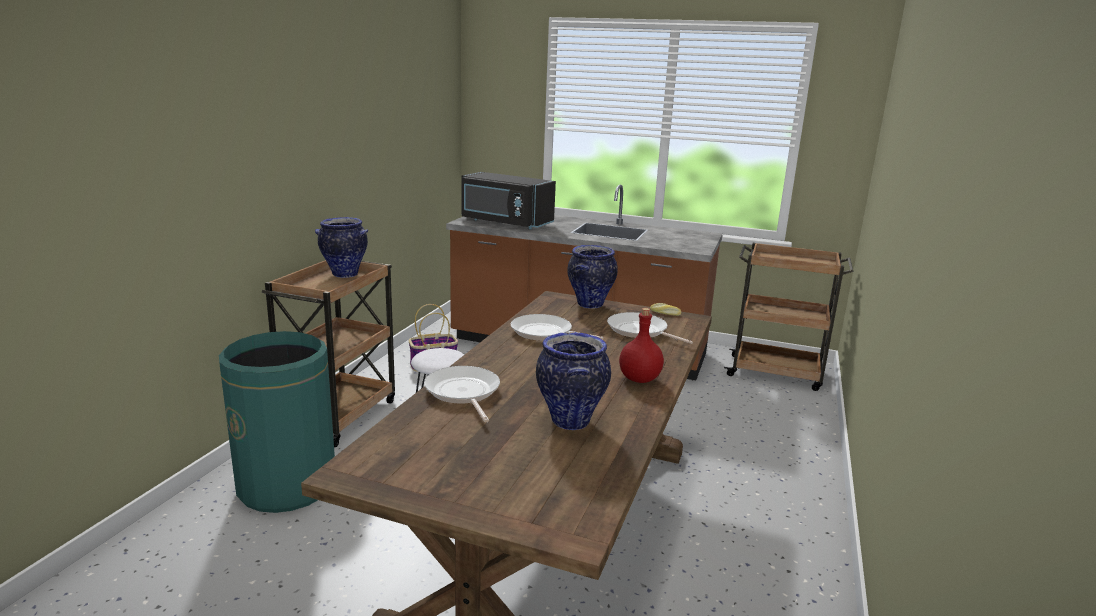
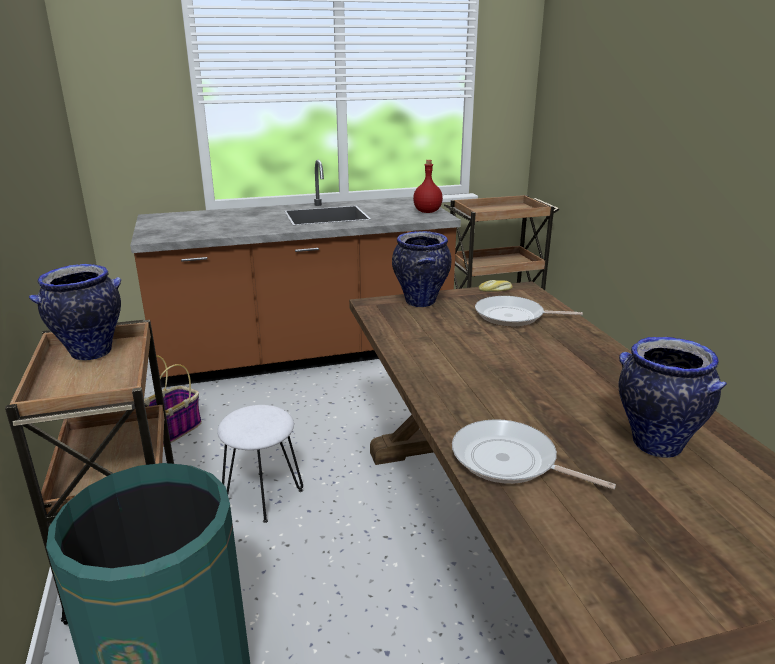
camera: 35 degrees left, 5 degrees up
(504, 222) = (200, 229): black microwave -> none
(545, 333) = (442, 350): frying pan -> none
(639, 379) = (610, 369): red bottle -> red bottle (427, 212)

